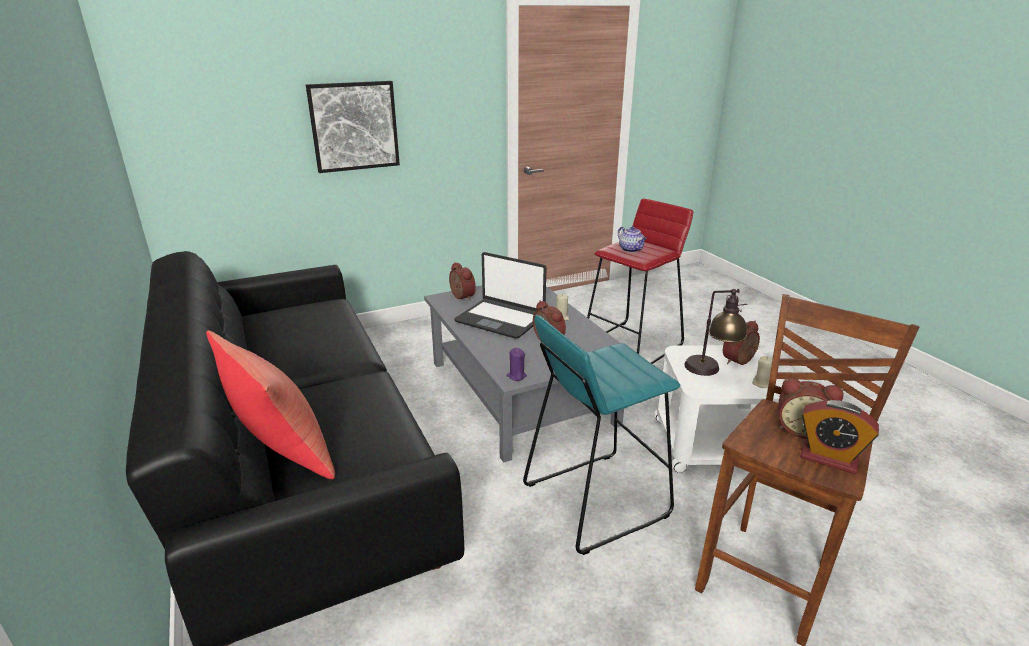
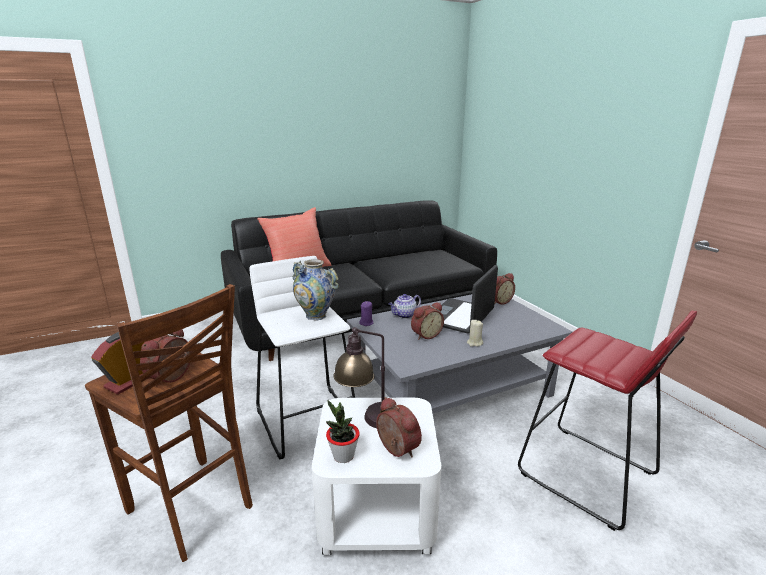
camera: 90 degrees right, 5 degrees down
(354, 126) = (557, 154): picture -> none
(594, 500) = (308, 420): turquoise stool -> white stool
(610, 359) = (316, 316): none -> vase
(631, 249) = (595, 345): teapot -> teapot (404, 315)
(762, 384) = (343, 456): beige candle -> potted plant

